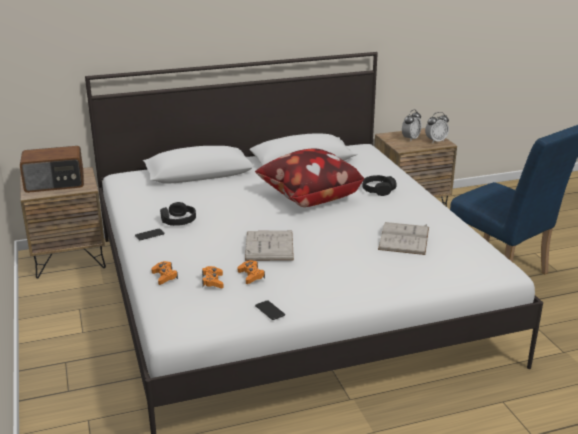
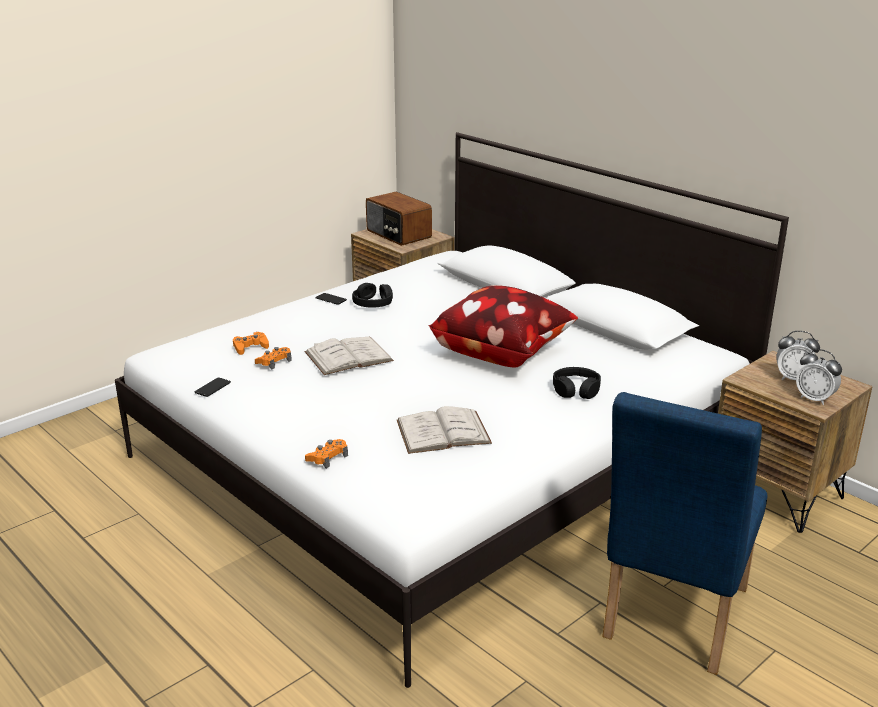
camera: 65 degrees right, 0 degrees up
(164, 276) = (251, 326): orange game controller -> orange game controller (327, 457)

